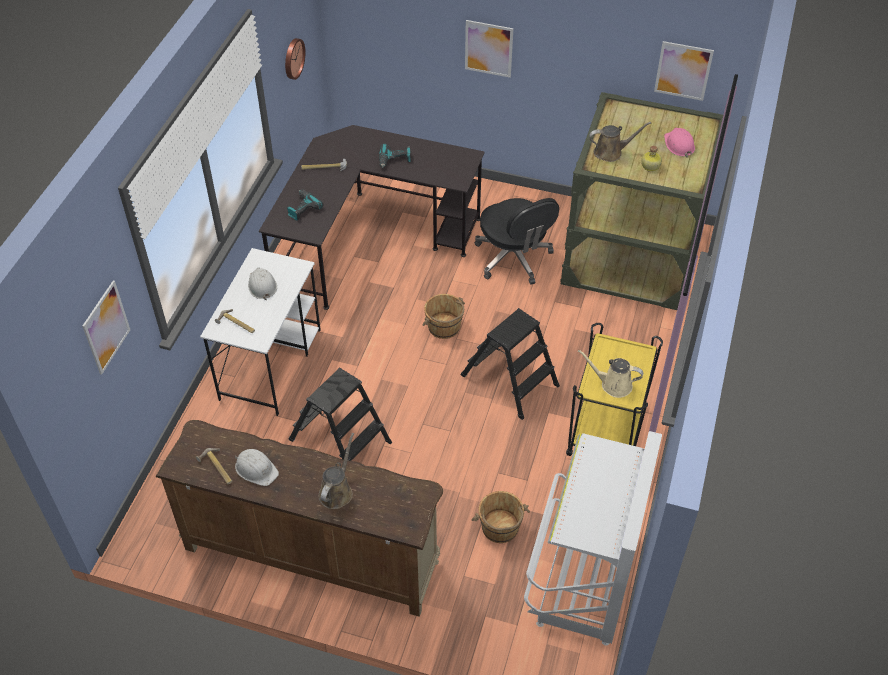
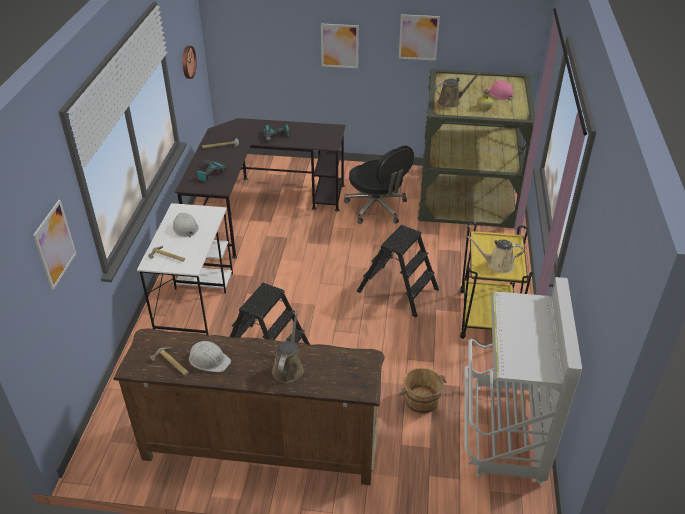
camera: 10 degrees left, 10 degrees down
(444, 327) = (335, 260): brown bucket -> none
(683, 70) = (492, 42): picture -> picture (418, 37)

